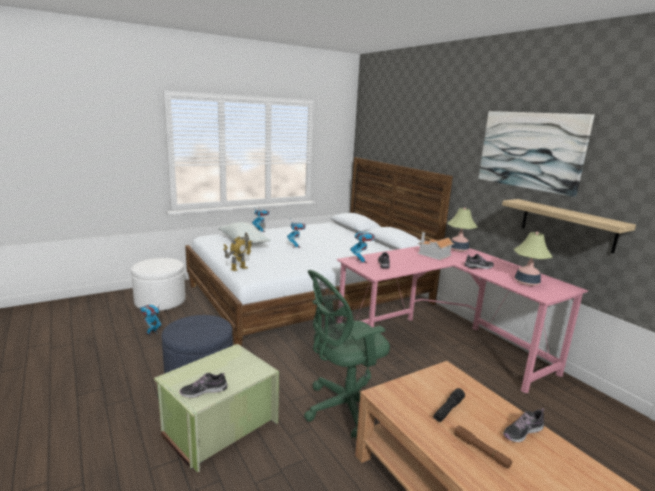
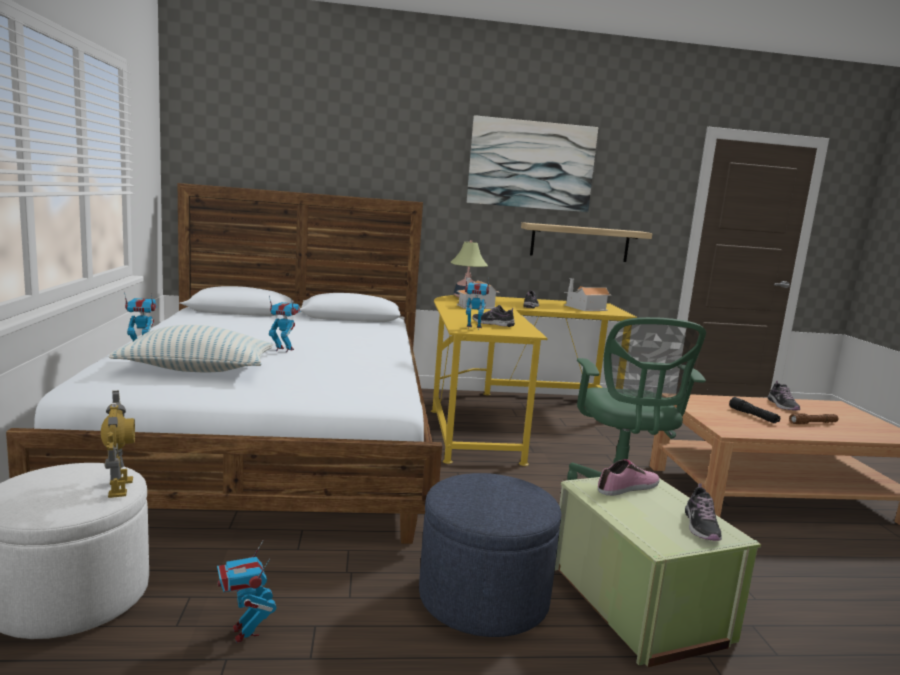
camera: 65 degrees left, 5 degrees down
(238, 268) = (346, 397): toy robot -> toy robot (119, 487)
(243, 364) = (628, 488): none -> shoe
(442, 343) = (506, 417): pink desk -> yellow desk
(526, 282) = (584, 308): table lamp -> toy house

